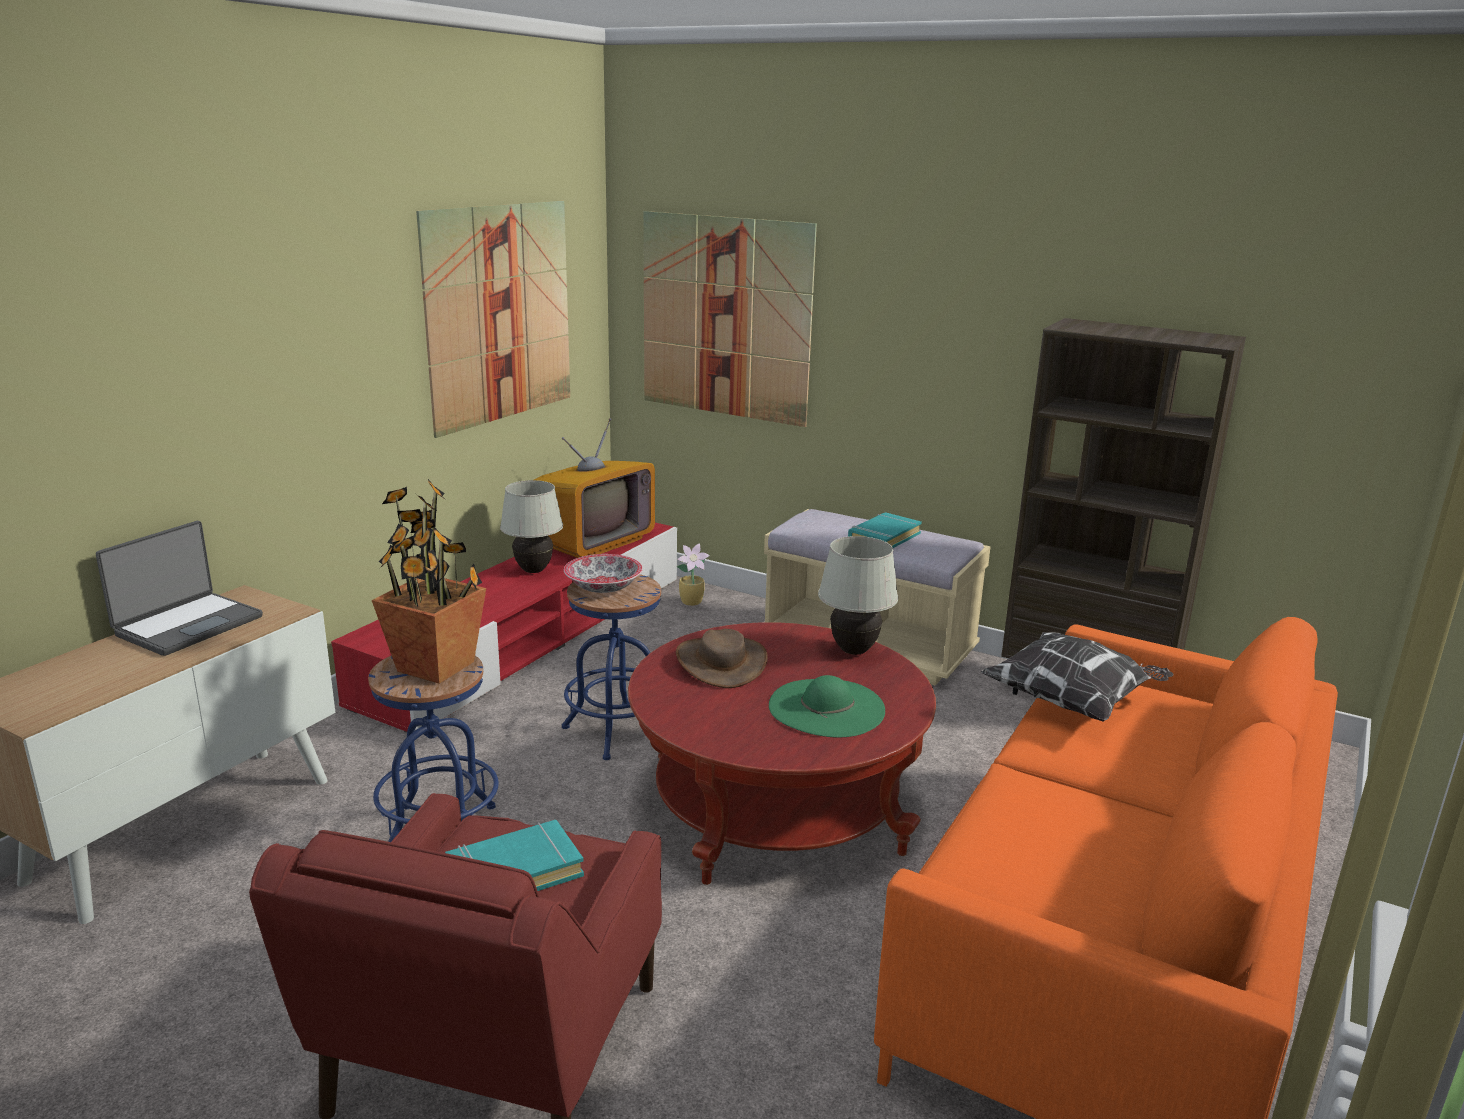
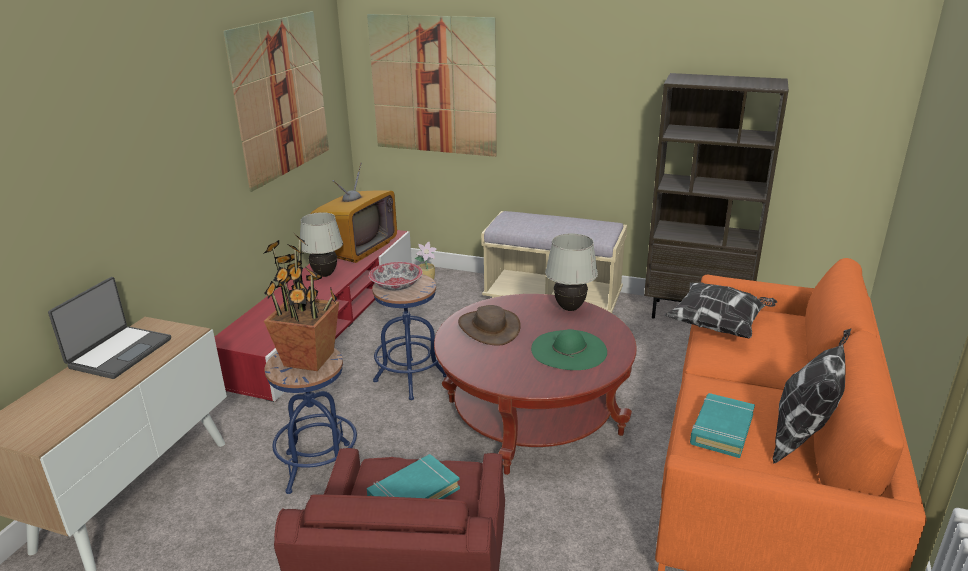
camera: 10 degrees left, 5 degrees up
(883, 537) = (560, 227): turquoise book -> turquoise book (721, 429)
(1139, 881) = (802, 438): none -> pillow

